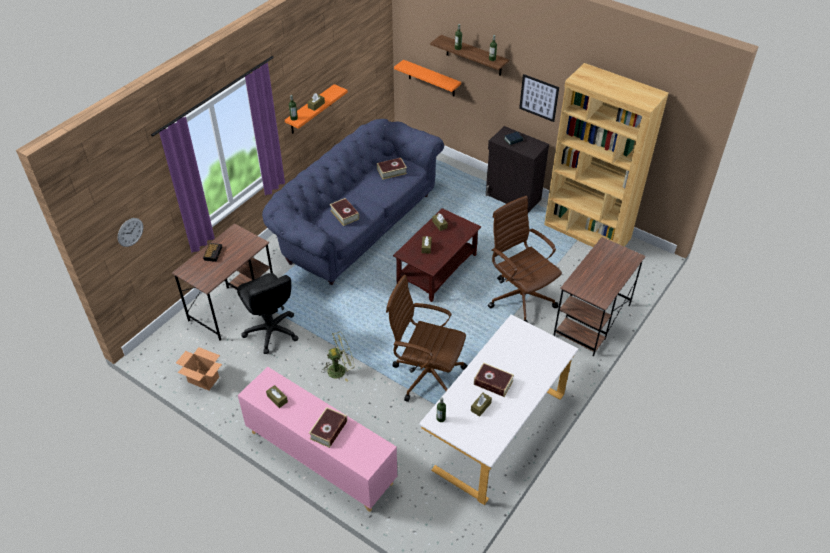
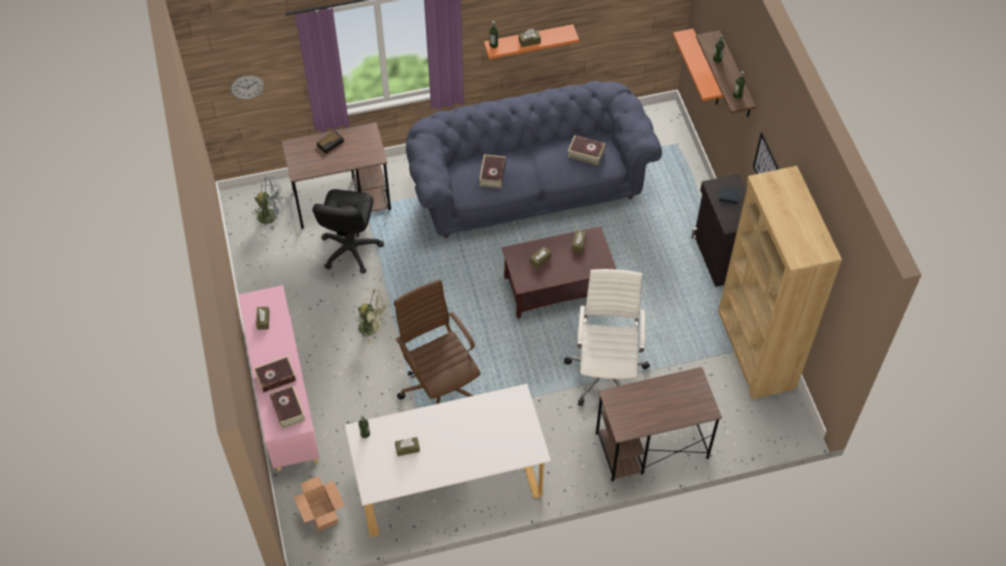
camera: 40 degrees right, 10 degrees up
(187, 346) = (271, 215): none -> grey fan
(203, 379) = (257, 257): cardboard box -> cardboard box (322, 514)
(493, 383) = (440, 435): book -> book (288, 409)
(520, 297) = (606, 372): brown office chair -> white office chair

